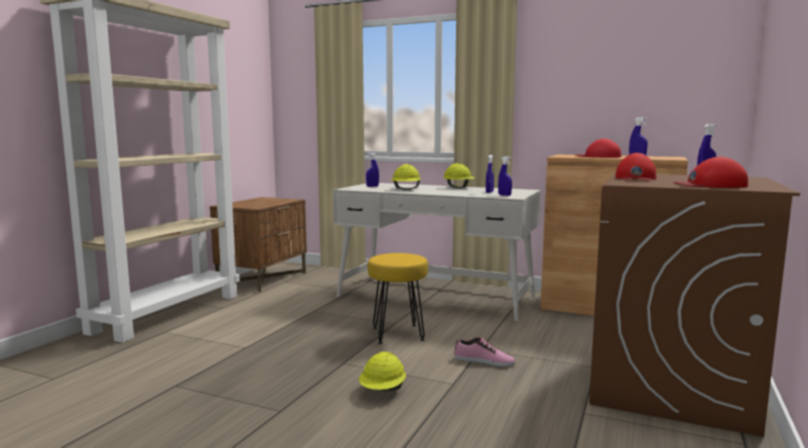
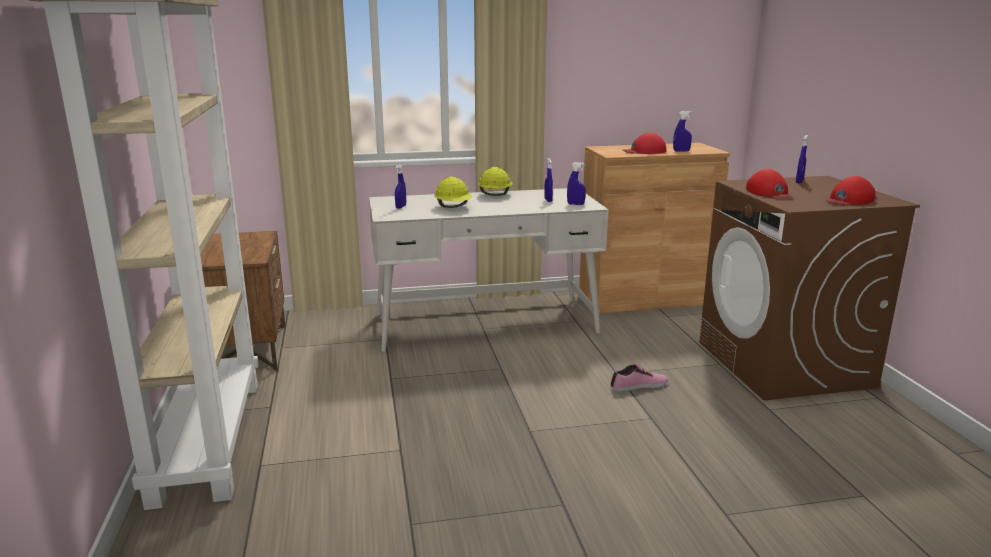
camera: 35 degrees left, 10 degrees up
(383, 390) = (610, 447): yellow hard hat -> none
(397, 334) = (523, 381): yellow stool -> none

